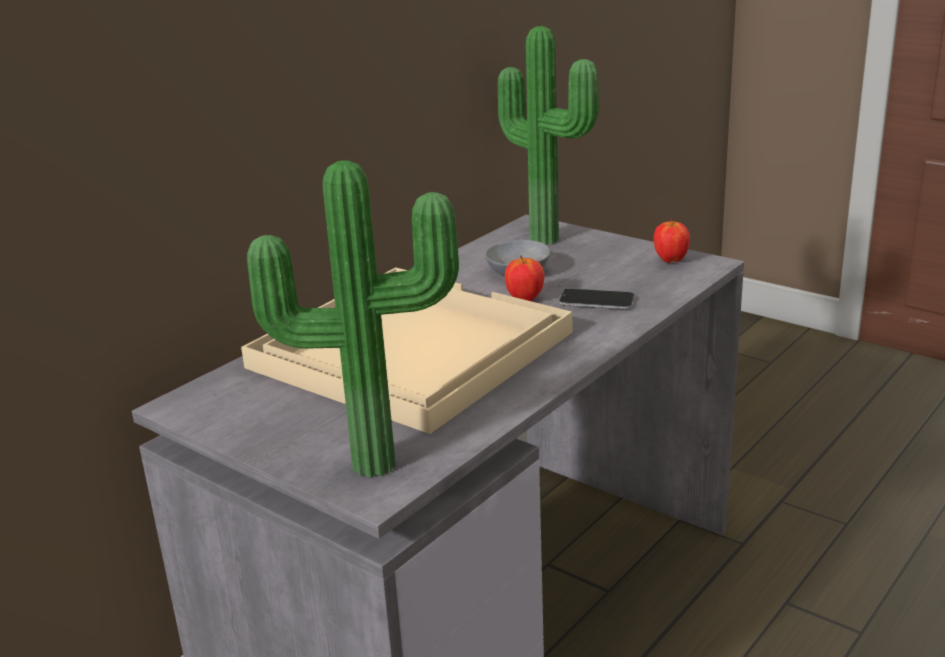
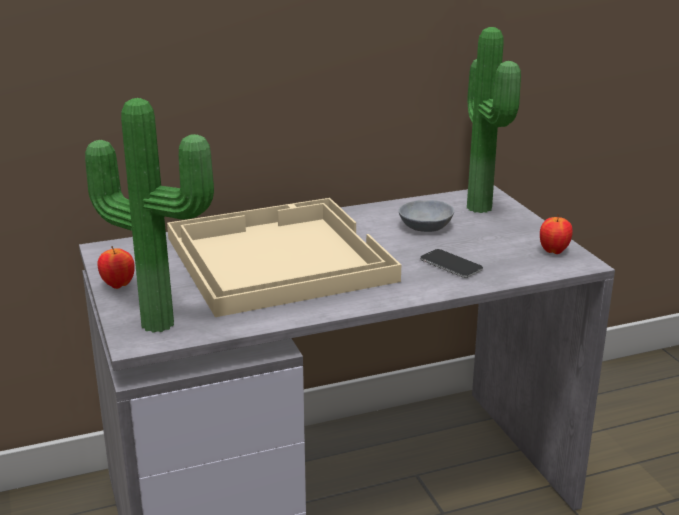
camera: 30 degrees right, 0 degrees up
(525, 299) = (402, 248): apple -> apple (118, 285)

